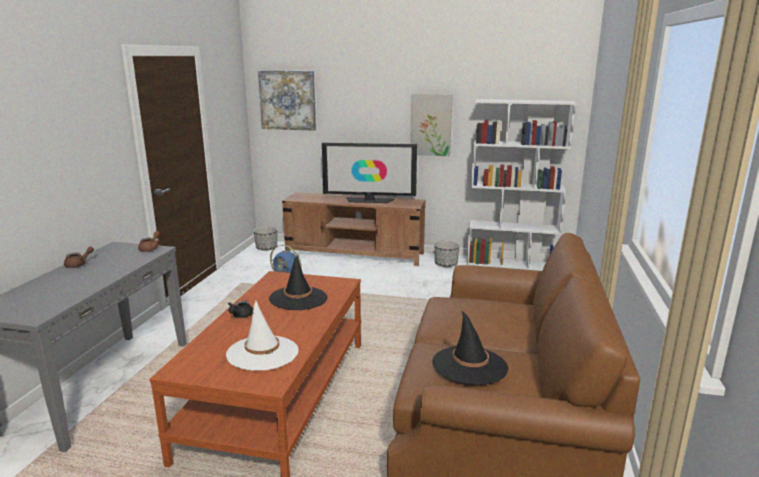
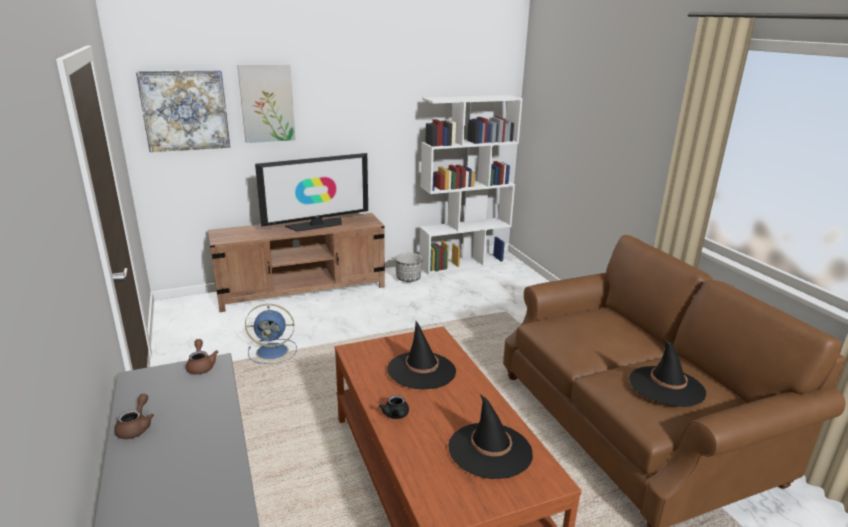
camera: 35 degrees left, 5 degrees up
(262, 353) = (490, 450): white hat -> black hat
(266, 248) = (182, 309): planter -> none
(431, 125) = (372, 129): picture -> picture (267, 103)

